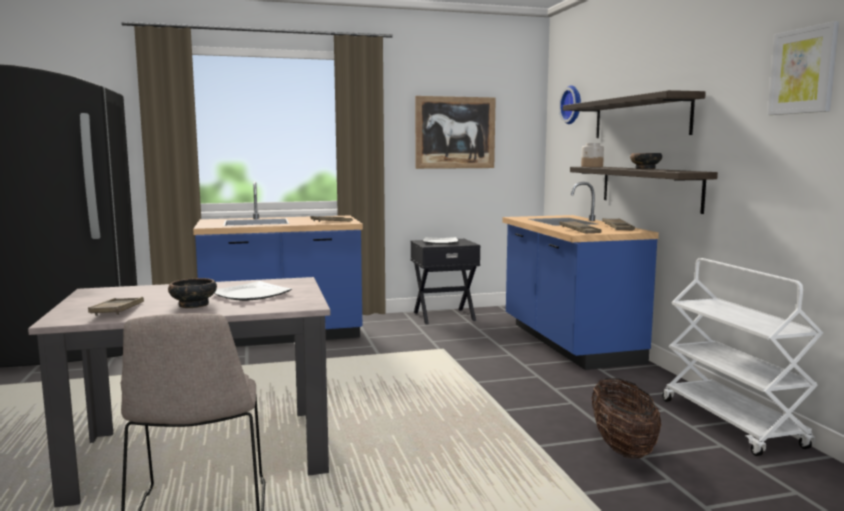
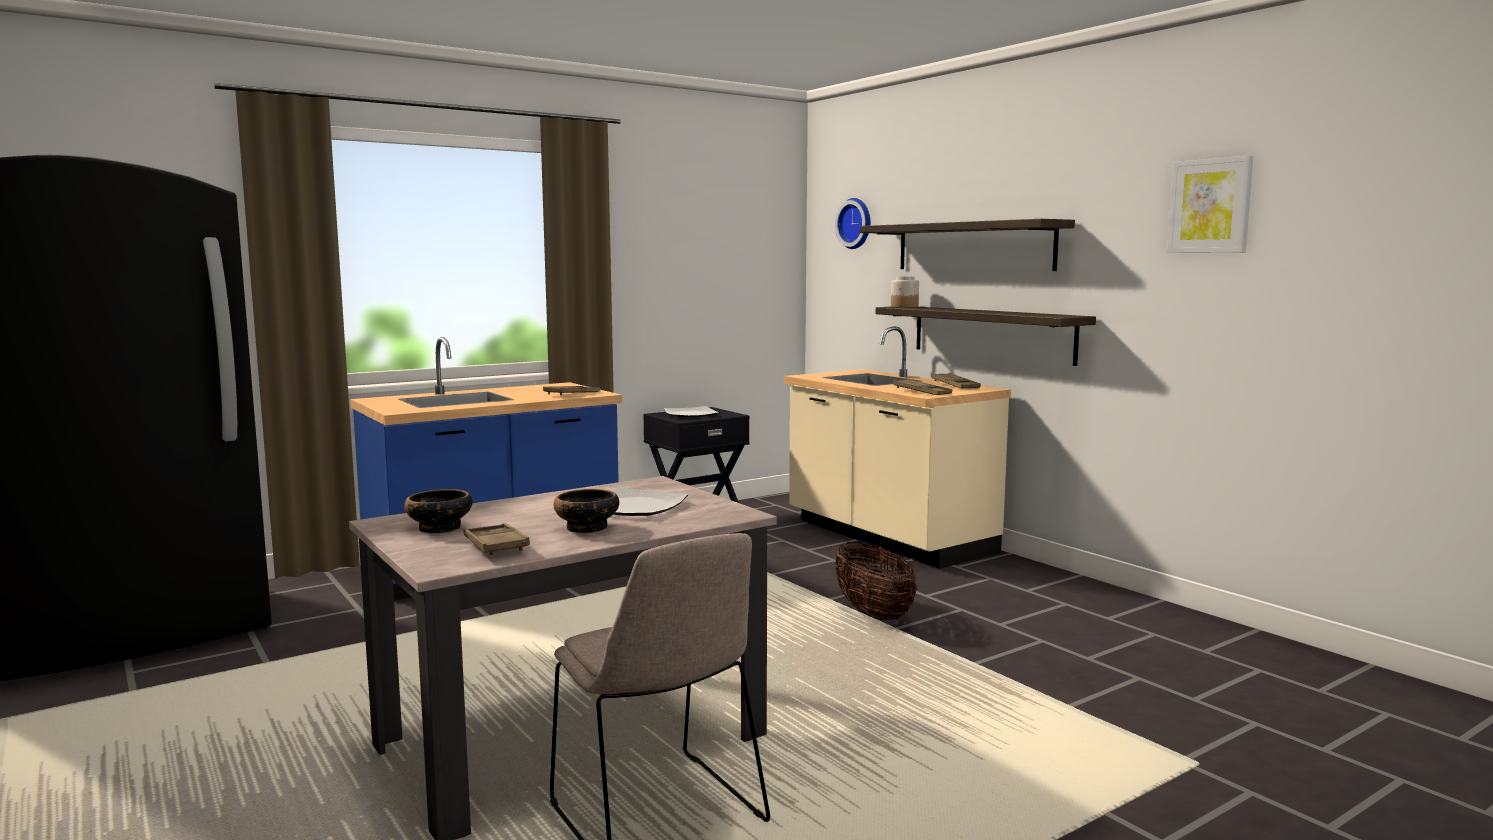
camera: 20 degrees left, 0 degrees up
(455, 132) = (697, 259): picture -> none
(568, 342) = (887, 537): blue counter -> beige counter
(622, 448) = (1061, 651): basket -> basket (873, 613)
(645, 169) = (993, 311): bowl -> bowl (439, 528)
(732, 423) = (1144, 609): white cart -> none

